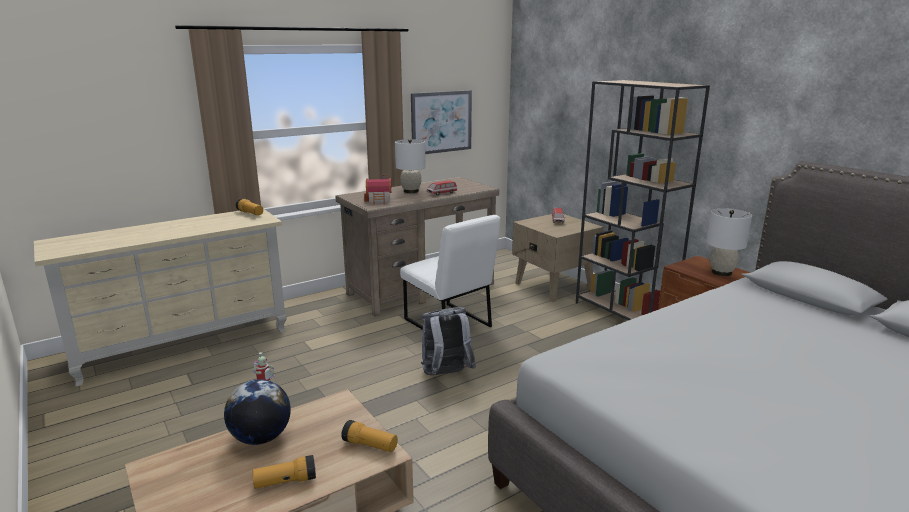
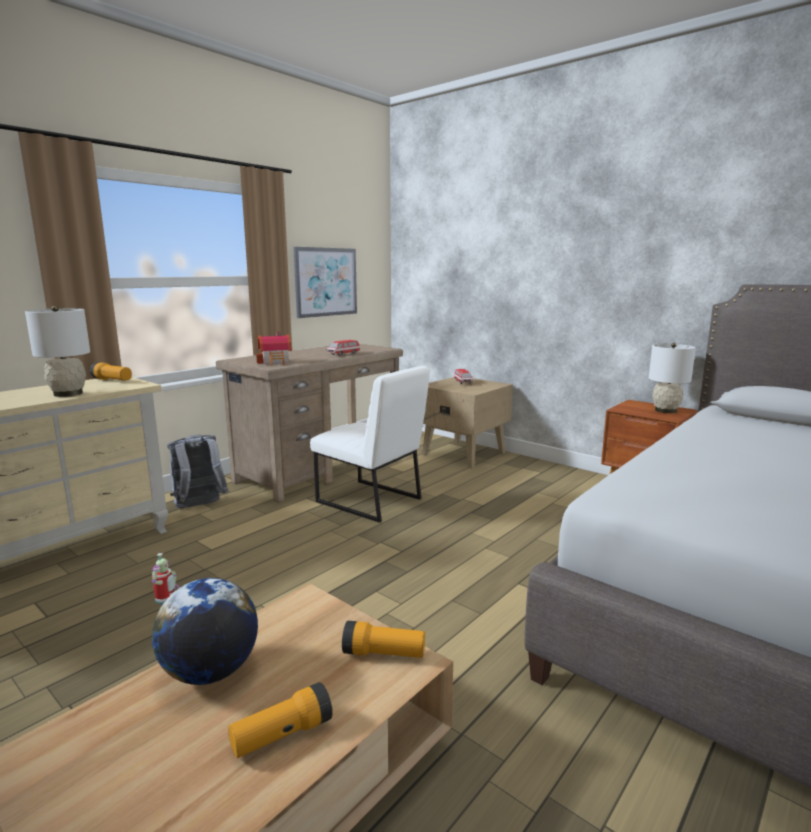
camera: 15 degrees left, 5 degrees down
(411, 191) = (305, 354): white table lamp -> white table lamp (68, 394)
(446, 375) = (397, 556): grey backpack -> grey backpack (199, 506)
(624, 313) = (550, 472): bookcase -> none

